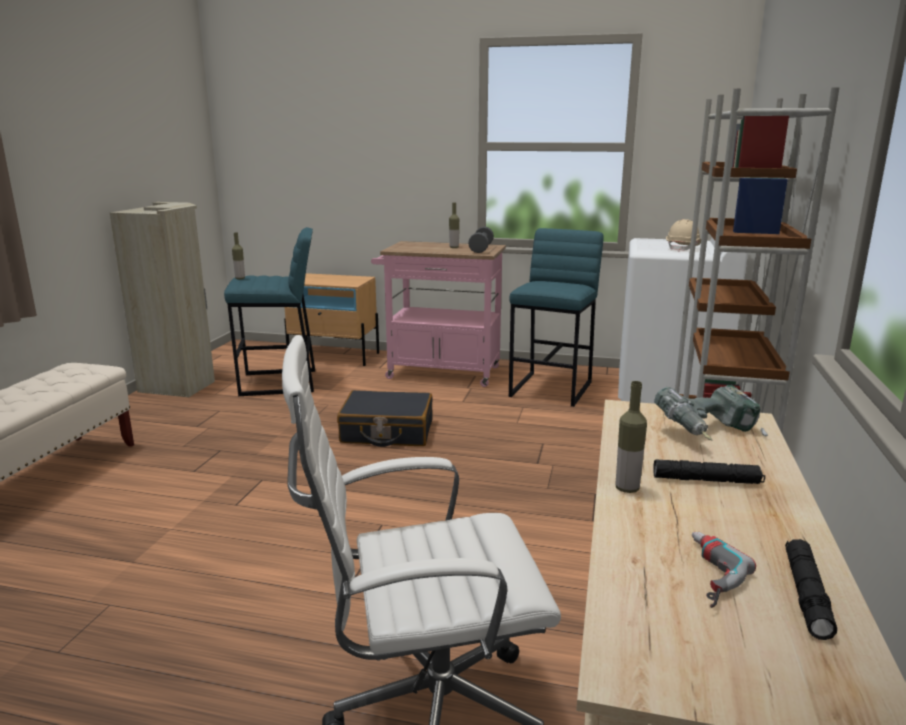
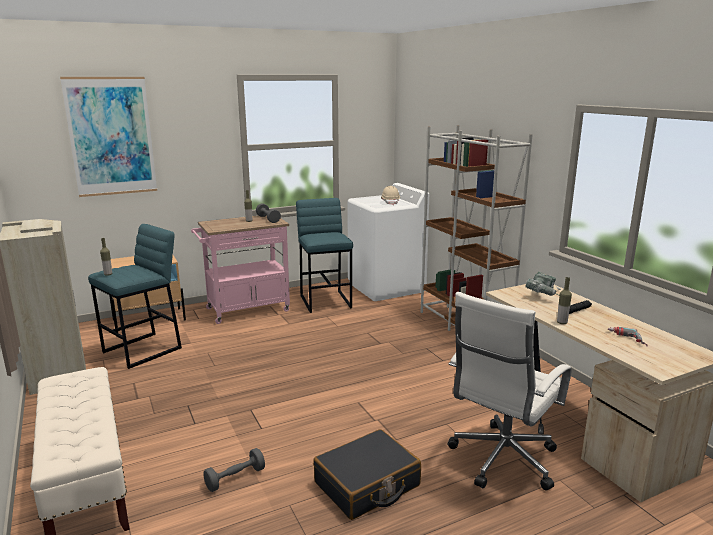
camera: 40 degrees left, 0 degrees up
(123, 545) = (235, 478): none -> grey dumbbell
(320, 122) = (111, 136): none -> picture
(387, 432) = (276, 355): black suitcase -> black suitcase (367, 485)
(806, 595) = (653, 334): black flashlight -> none

